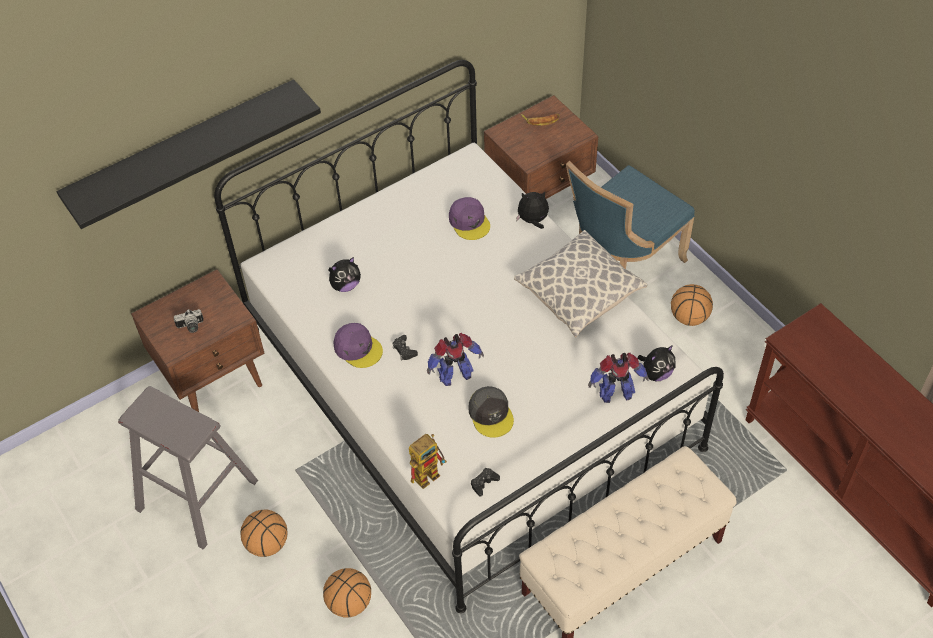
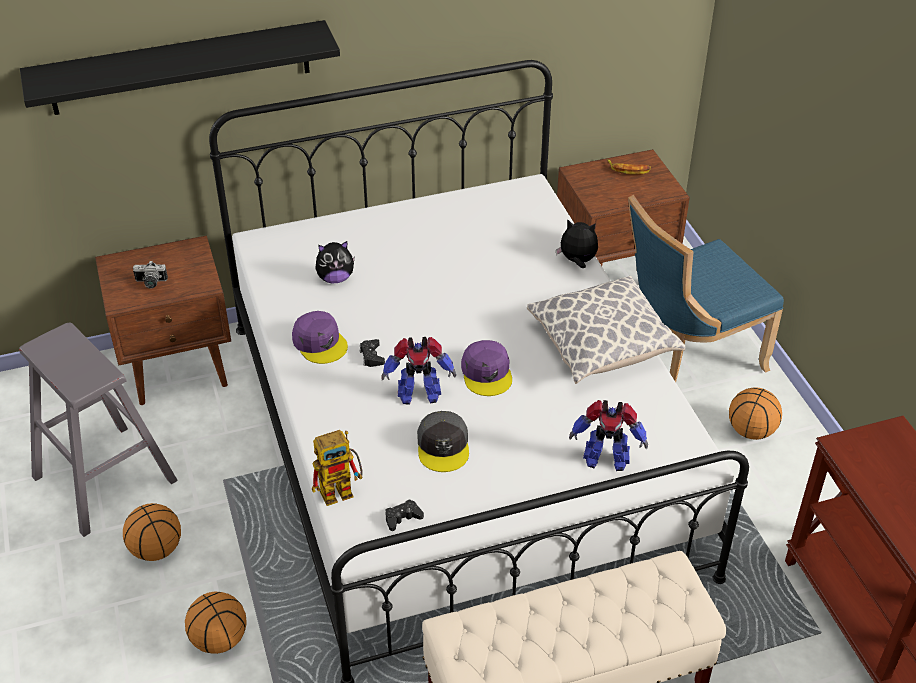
camera: 15 degrees right, 10 degrees down
(469, 222) = (503, 247): purple cap -> purple cap (487, 373)
(656, 373) = (665, 450): plush toy -> none

